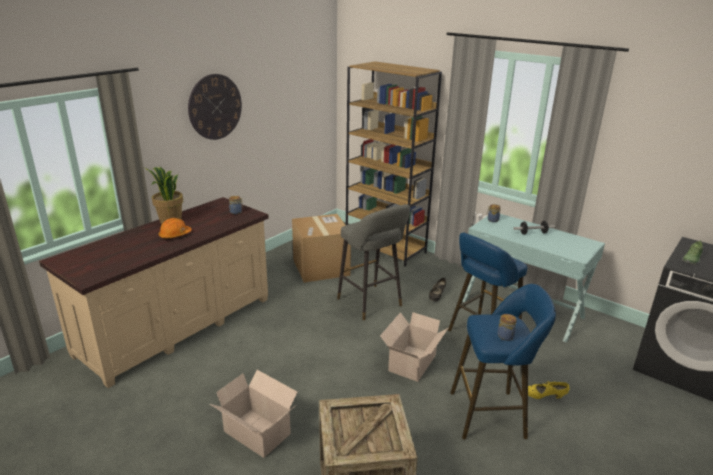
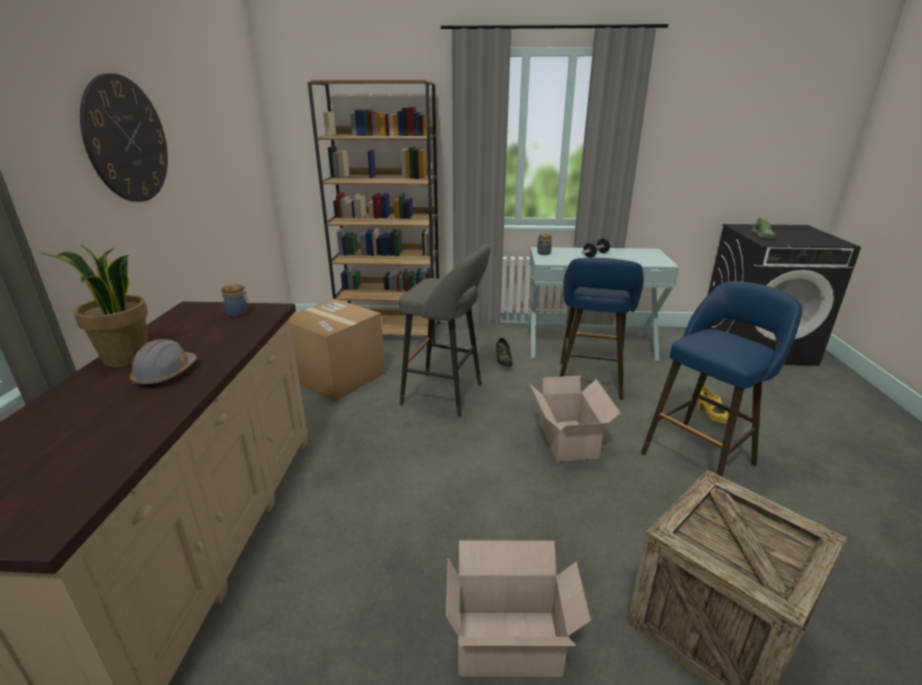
camera: 35 degrees left, 0 degrees up
(175, 235) = (166, 374): orange hard hat -> grey hard hat
(505, 336) = (743, 348): jar -> none
(545, 397) = (712, 416): yellow shoe -> yellow shoe turned 75 degrees counterclockwise

